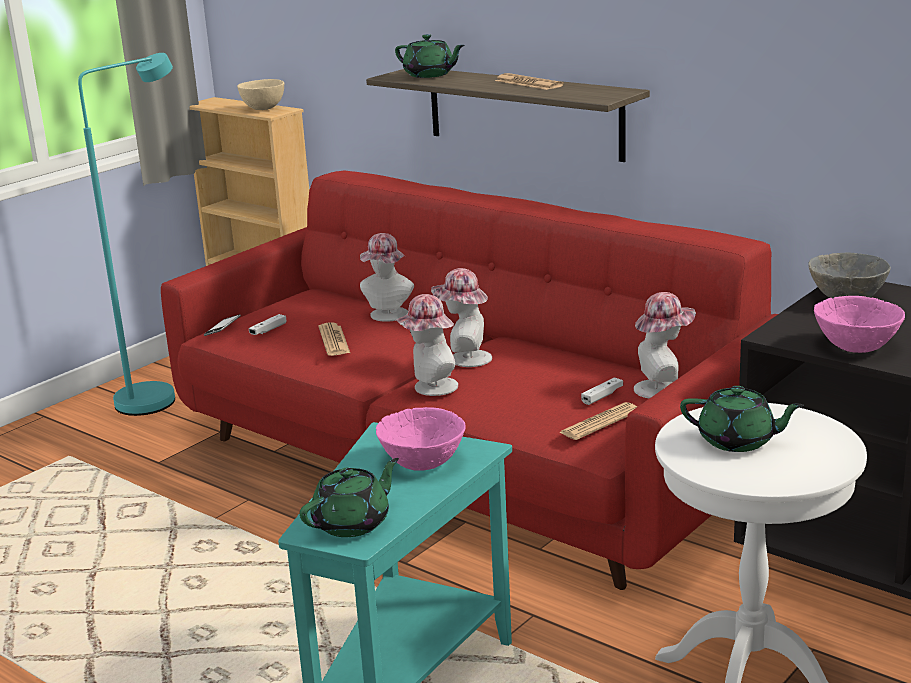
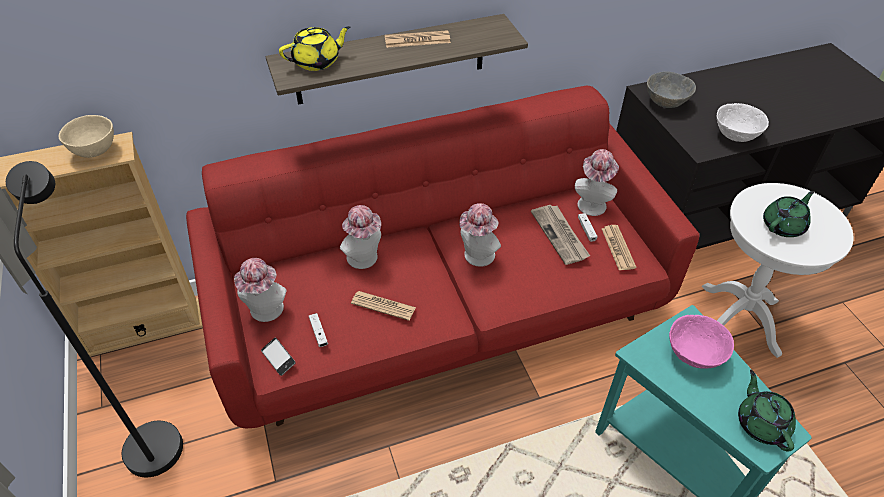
camera: 60 degrees left, 25 degrees up
(159, 396) = (153, 436): turquoise floor lamp -> black floor lamp
(430, 75) = (317, 61): green teapot -> yellow teapot
(430, 388) = (507, 294): hat -> hat (266, 312)
(566, 384) = (560, 235): none -> newspaper
(856, 346) = (735, 135): pink bowl -> white bowl

